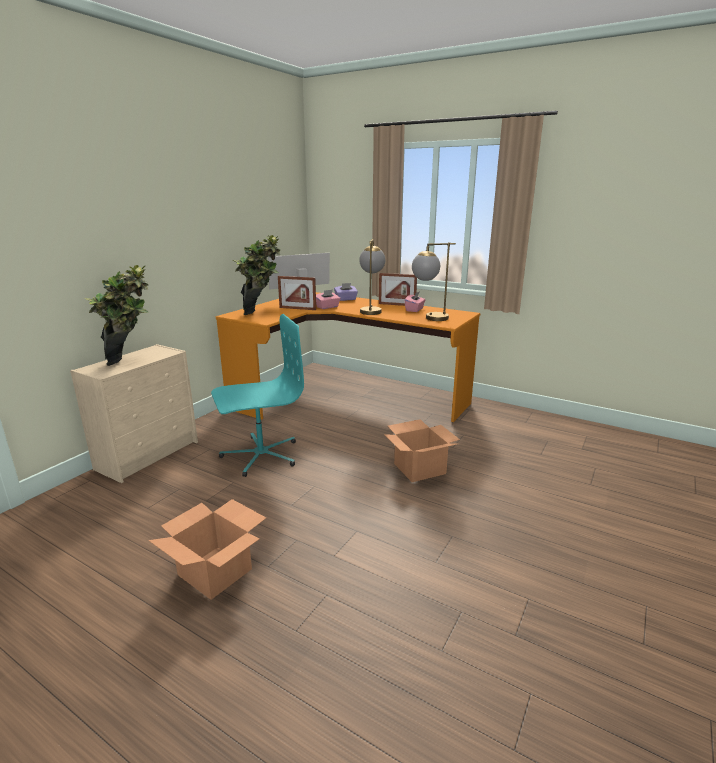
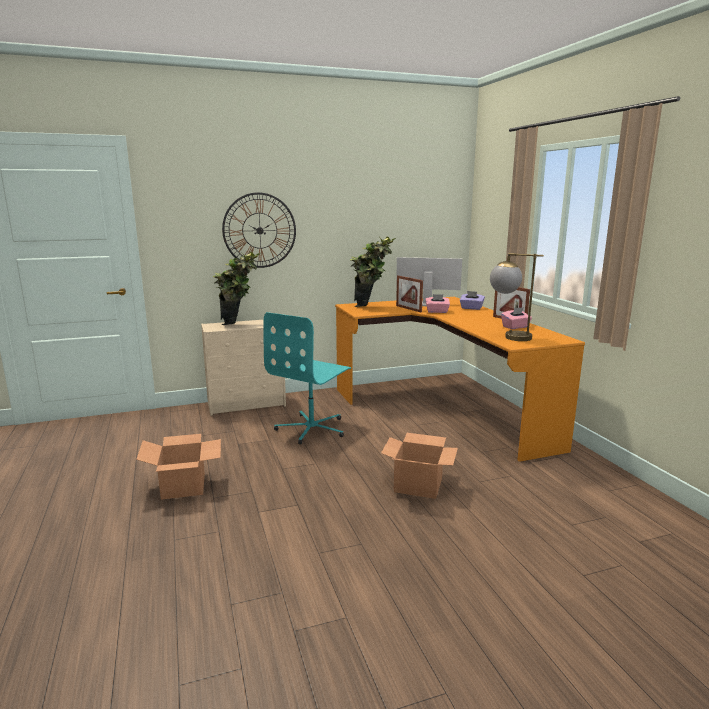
camera: 40 degrees right, 5 degrees down
(124, 237) = (259, 230): none -> wall clock
(260, 455) = (312, 429): turquoise office chair -> turquoise office chair turned 105 degrees clockwise
(371, 310) = (470, 320): table lamp -> none

